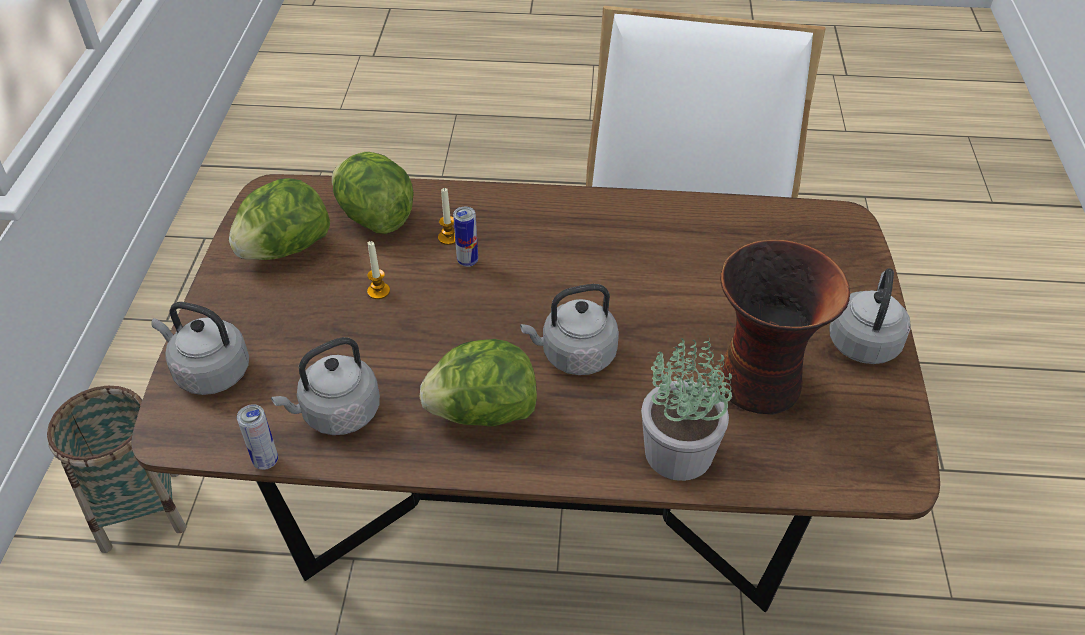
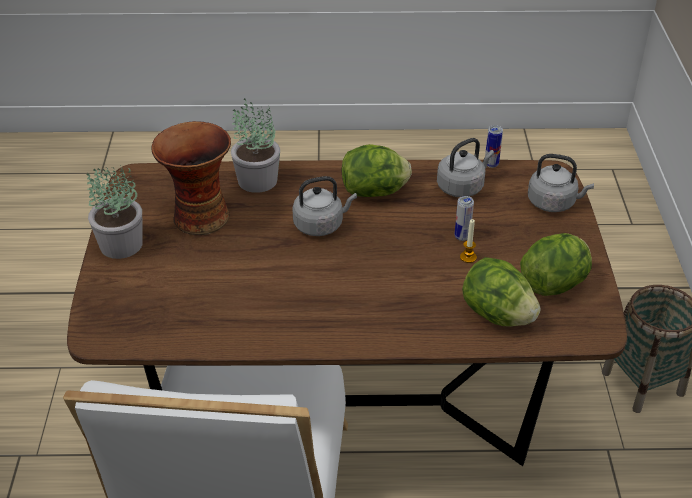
camera: 175 degrees right, 5 degrees down
(448, 237) = (429, 301): candle -> none
(467, 261) = (409, 283): can -> can (462, 237)
(864, 340) = (121, 245): grey kettle -> potted plant

